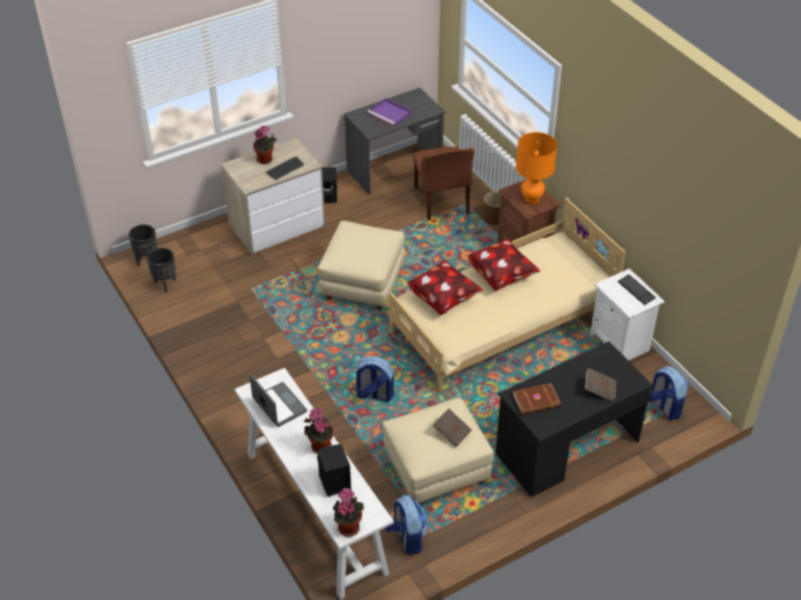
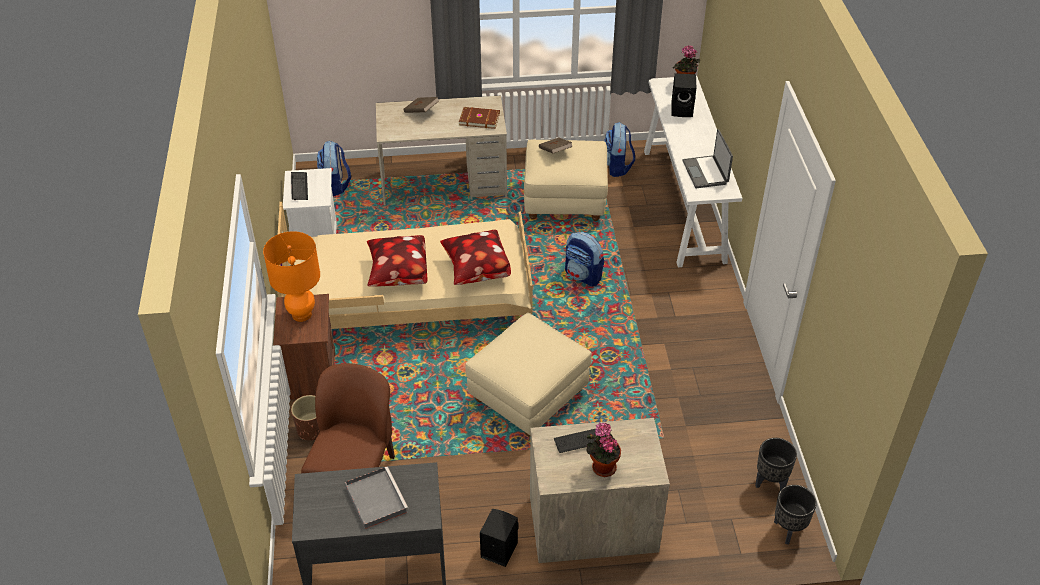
camera: 155 degrees left, 0 degrees up
(319, 446) = (682, 135): potted plant -> none
(390, 114) = (375, 498): purple tray -> grey tray
(567, 448) = (444, 183): black desk -> beige desk

